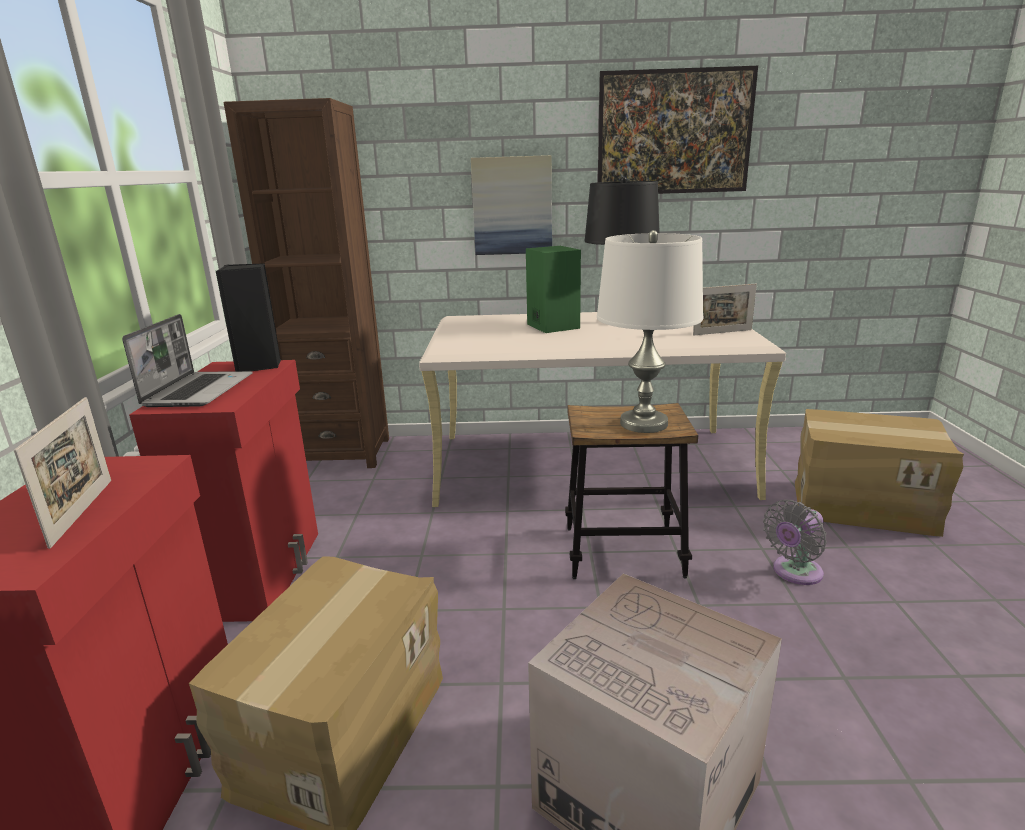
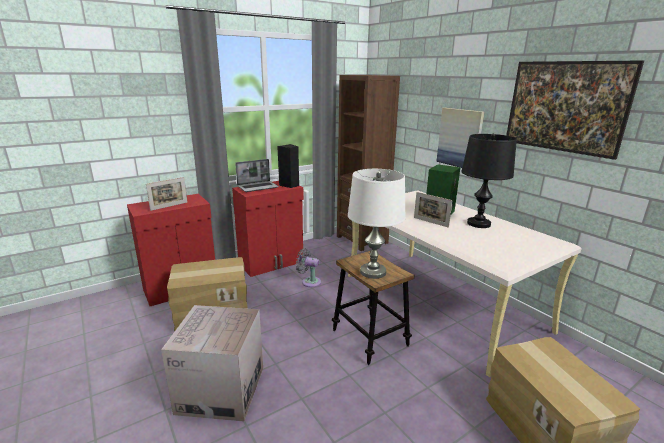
camera: 55 degrees right, 0 degrees up
(722, 332) = (508, 253): picture frame -> picture frame (430, 222)
(794, 573) = (415, 406): grey fan -> grey fan (309, 282)

